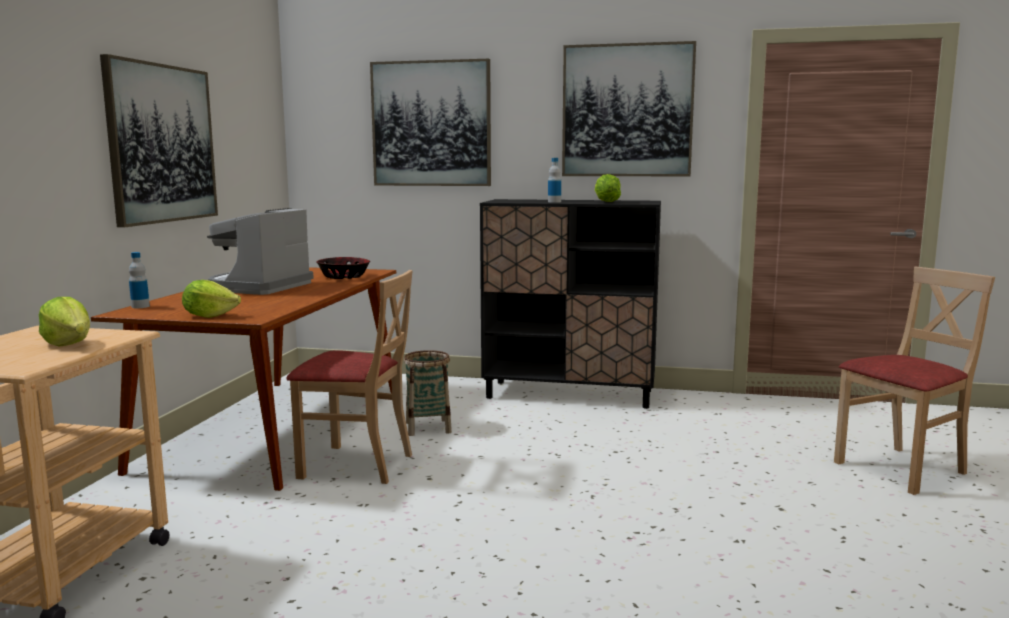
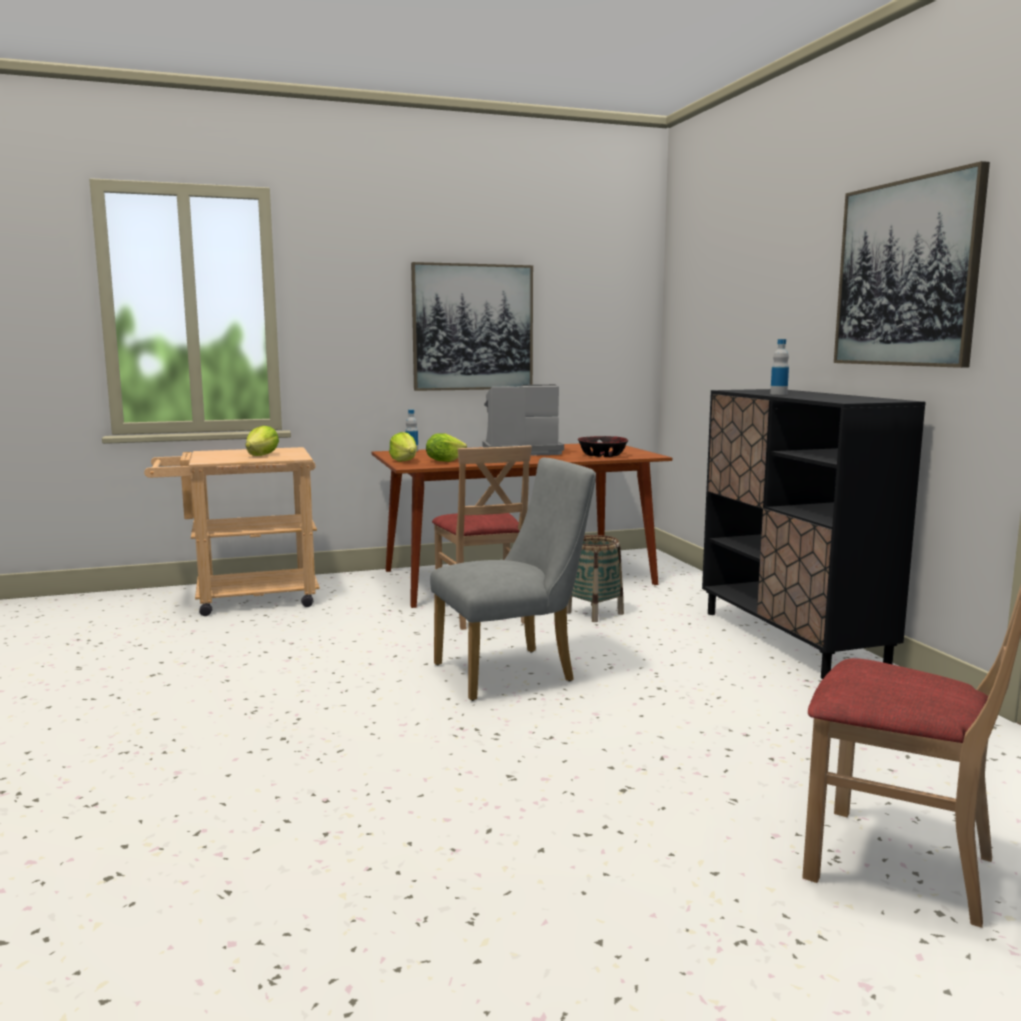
camera: 60 degrees right, 0 degrees up
(431, 124) = (745, 301): picture -> none
(525, 488) = (514, 672): none -> grey chair
(606, 202) = (829, 397): lettuce -> lettuce (444, 461)

